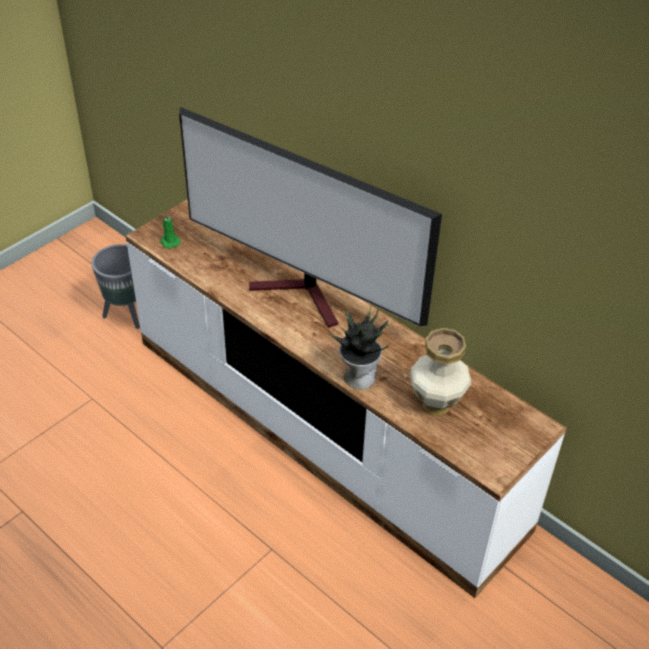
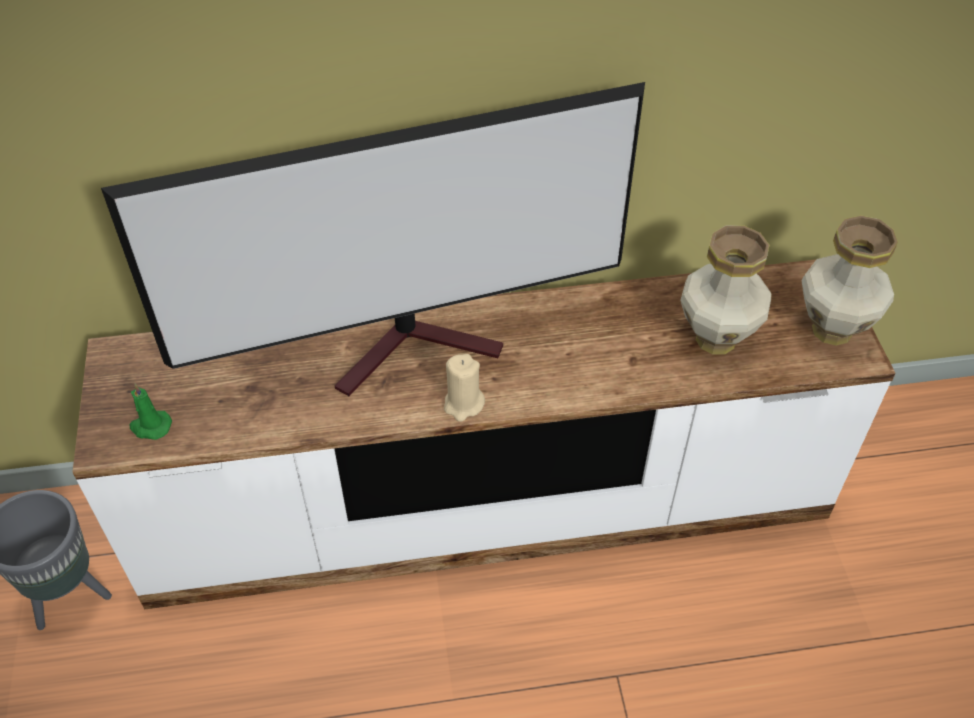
camera: 50 degrees left, 5 degrees up
(286, 332) = (463, 404): none -> beige candle
(358, 376) = (609, 381): potted plant -> none
(502, 452) = (832, 329): none -> vase

